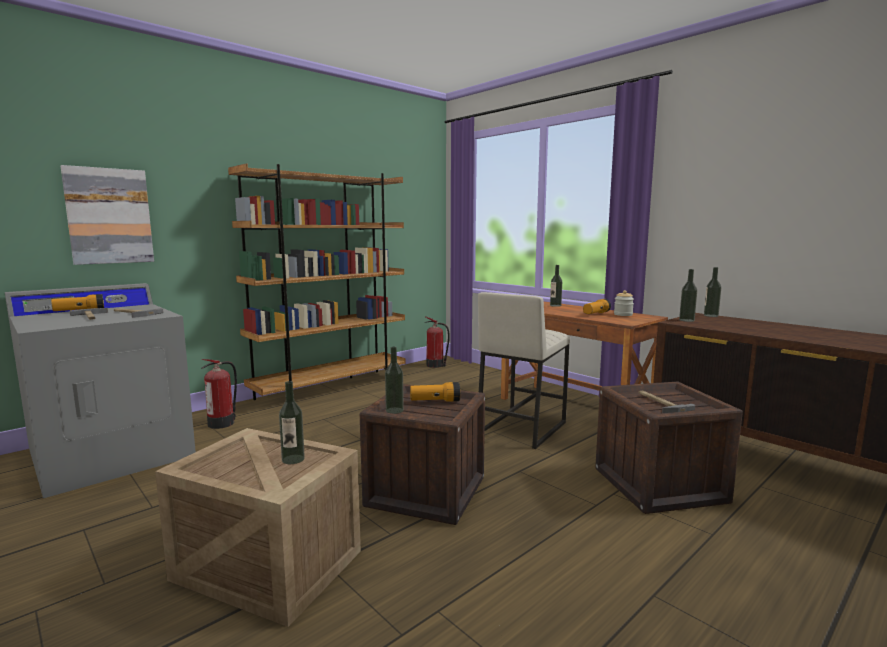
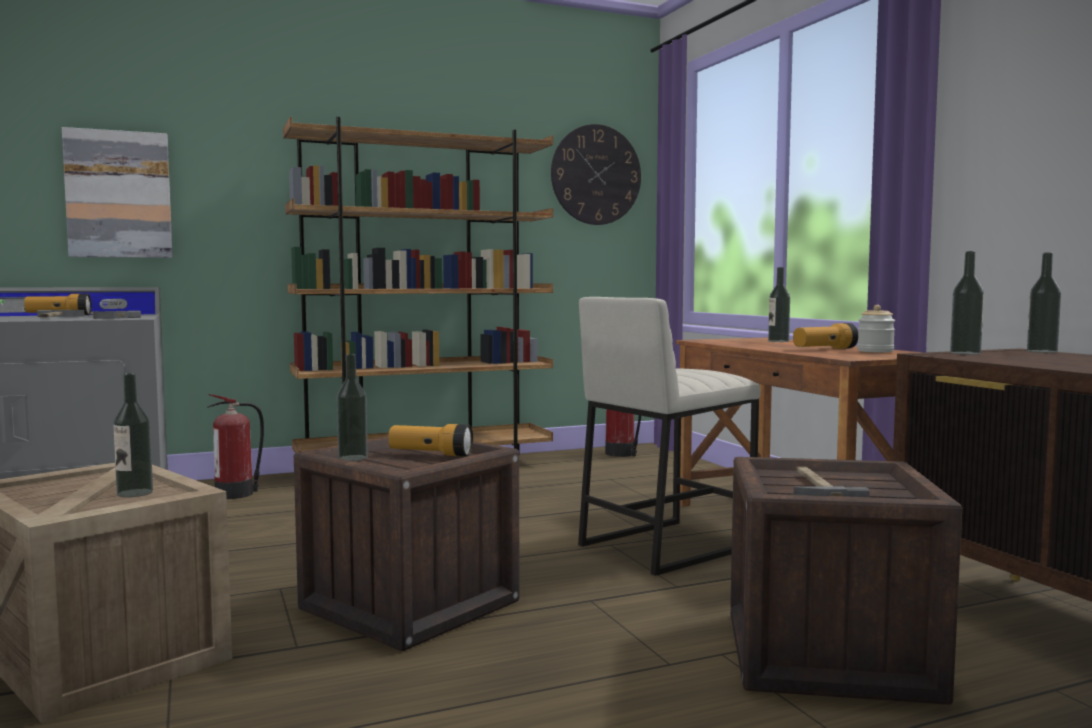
camera: 20 degrees right, 5 degrees down
(414, 197) = (596, 175): none -> wall clock

